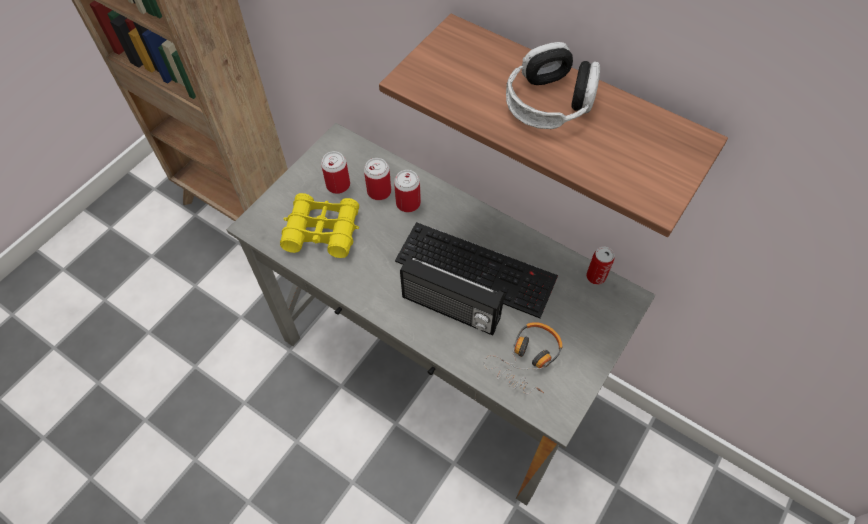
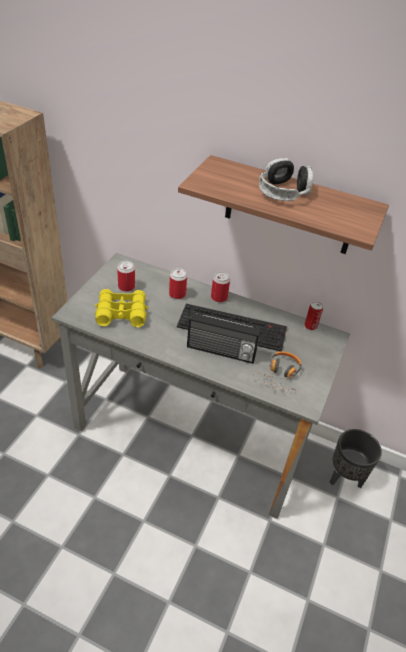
camera: 15 degrees left, 15 degrees down
(379, 191) = (156, 289): can -> can (219, 297)
(634, 458) = (344, 477): none -> black planter

